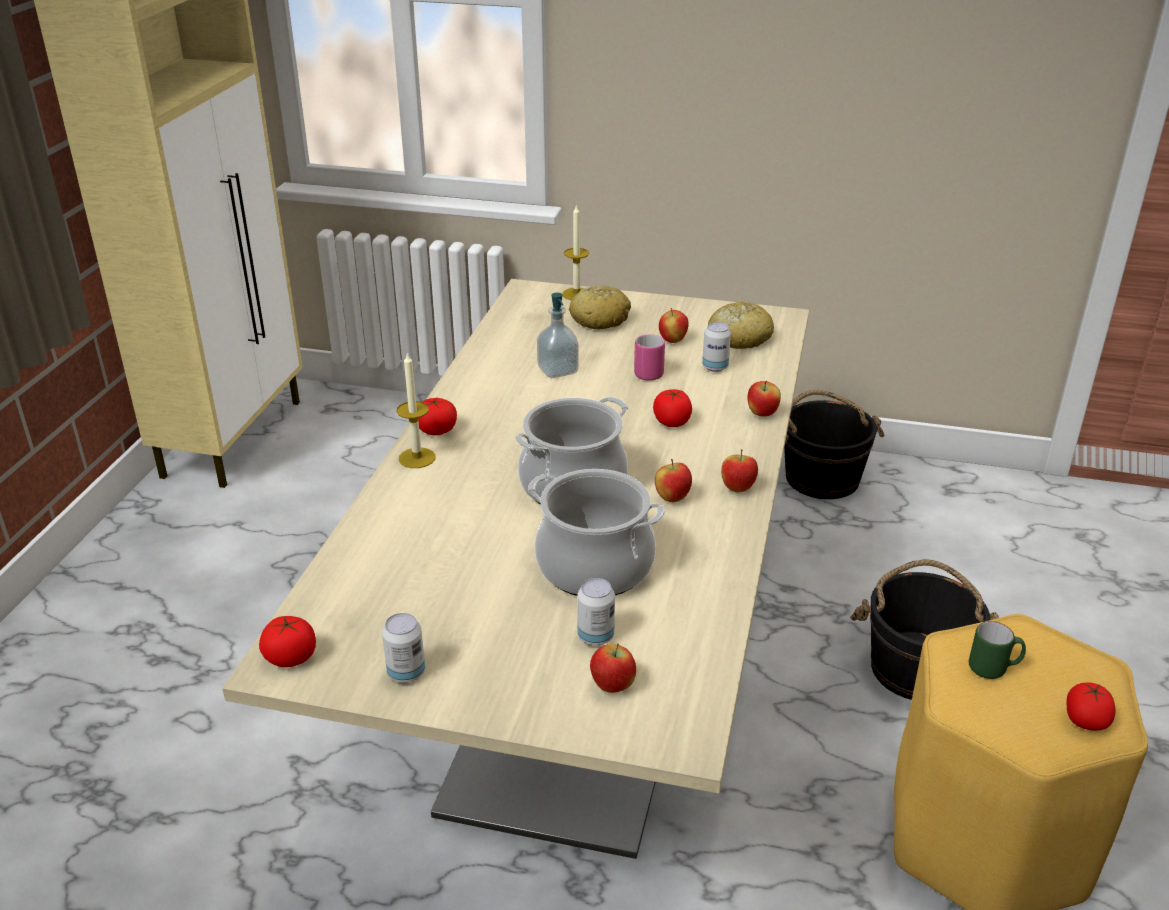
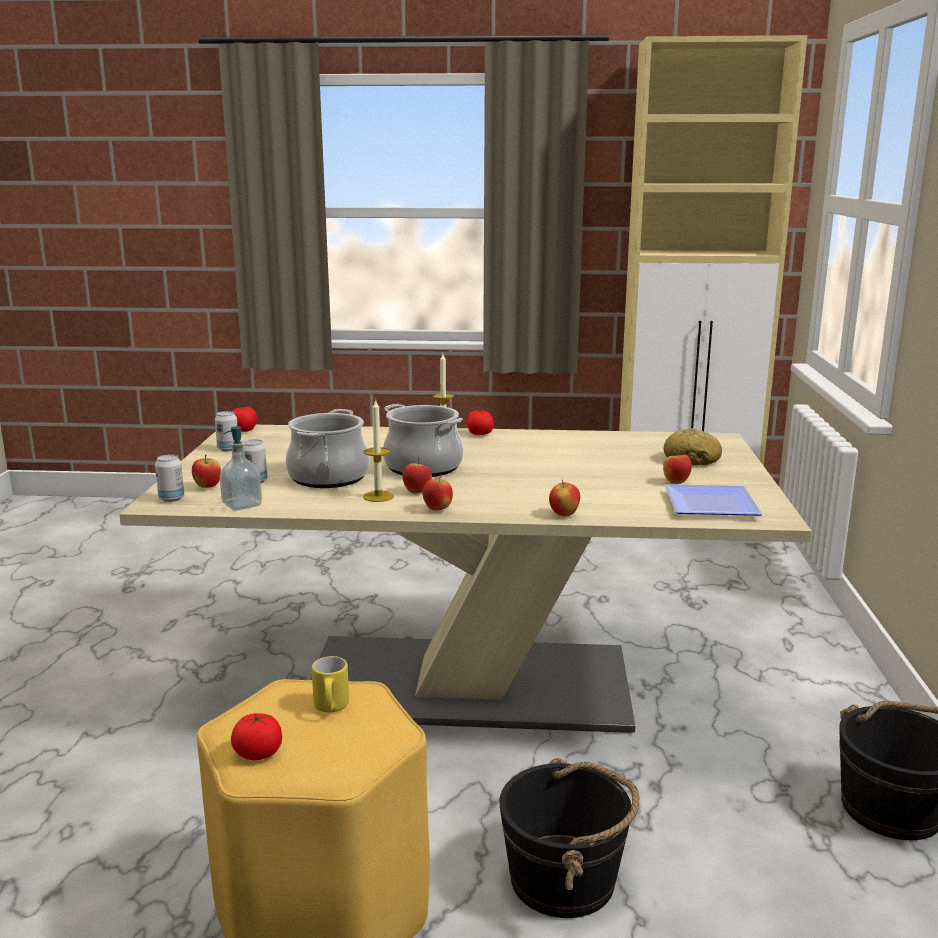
camera: 80 degrees right, 15 degrees down
(557, 370) = (589, 454): soap dispenser -> soap dispenser (242, 505)
(576, 294) = (732, 451): candle -> candle (378, 496)
(649, 372) = (610, 478): pink mug -> none
(672, 422) = (530, 488): tomato -> none
(715, 367) = (638, 497): can -> can (171, 498)
(739, 338) = (707, 504): bread -> plate
(993, 668) = (331, 708): green mug -> yellow mug

